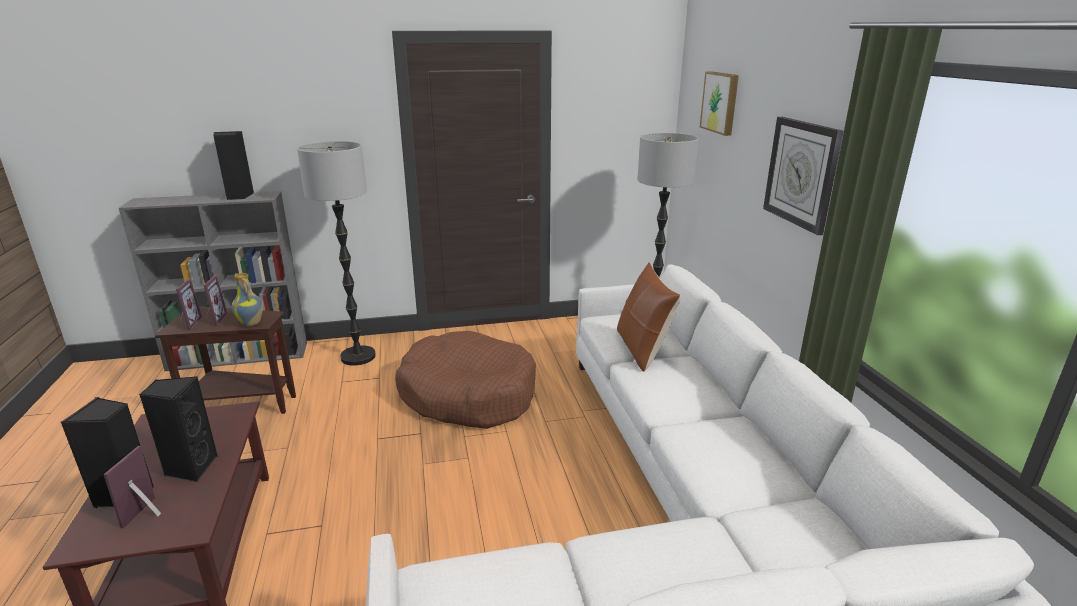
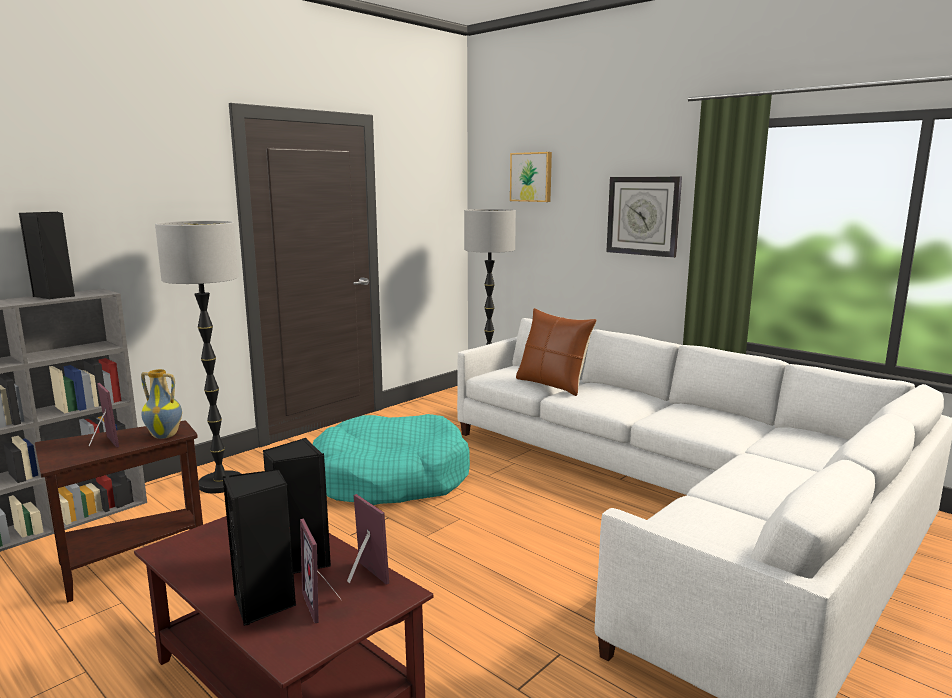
camera: 35 degrees left, 10 degrees down
(187, 323) = (70, 454): picture frame -> picture frame (362, 577)
(468, 394) = (390, 478): brown dog bed -> turquoise dog bed

